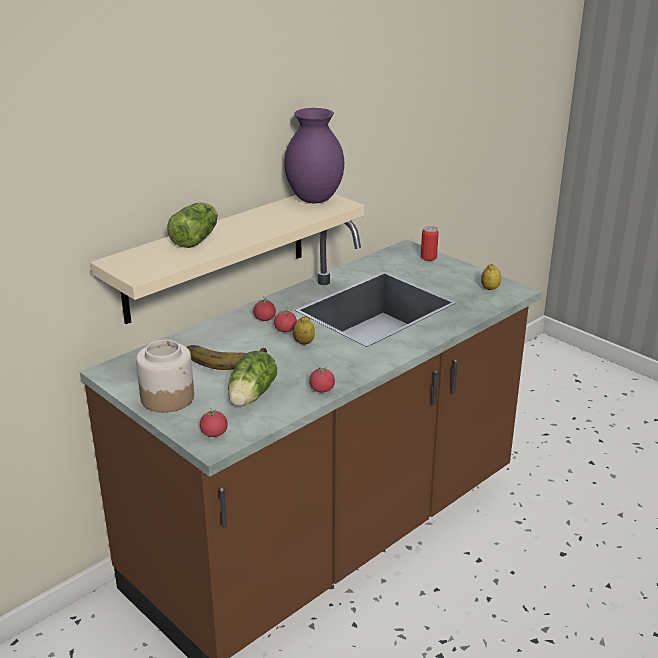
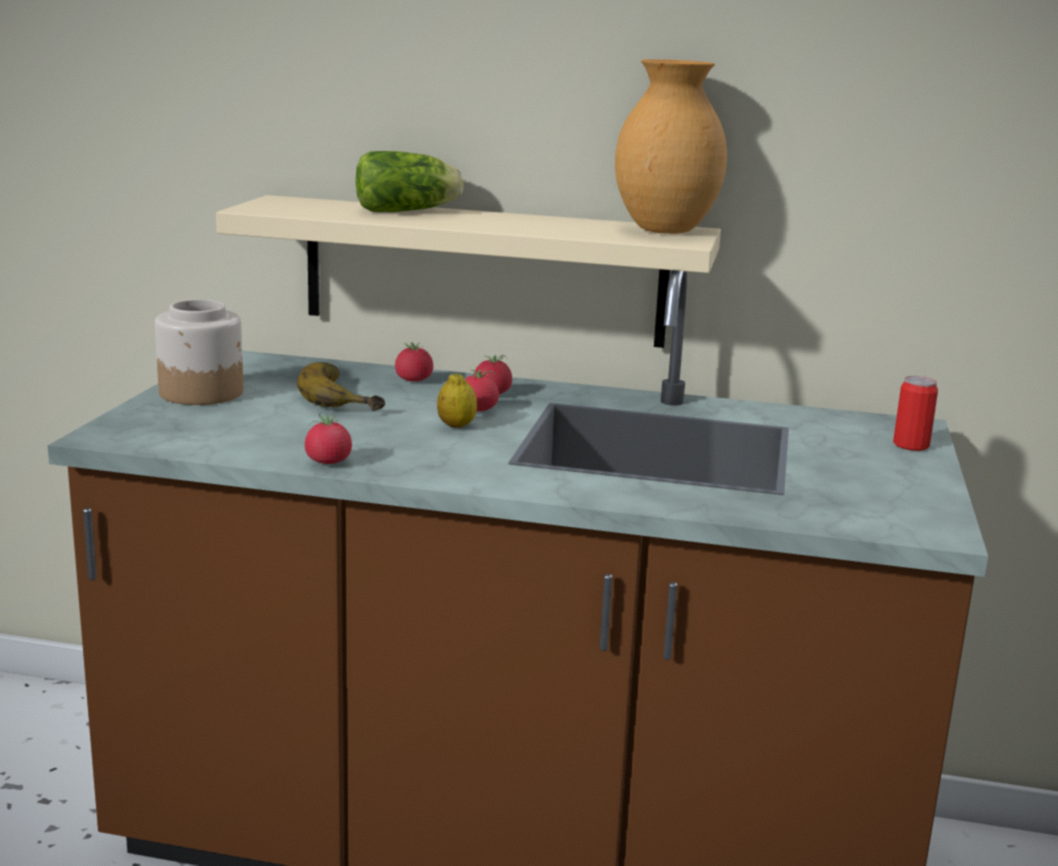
camera: 55 degrees right, 10 degrees down
(214, 433) = (134, 431): tomato -> tomato (414, 380)
(250, 396) = (255, 429): lettuce -> none
(315, 199) = (667, 231): purple vase -> brown vase
(490, 288) = (896, 510): lemon -> none

